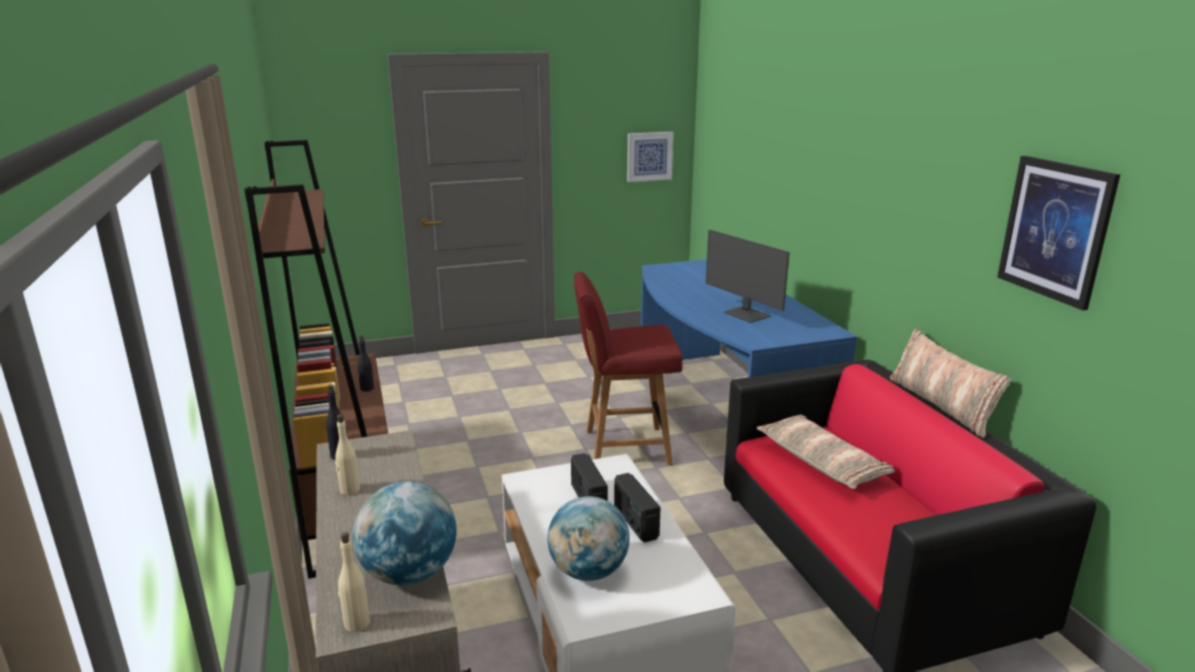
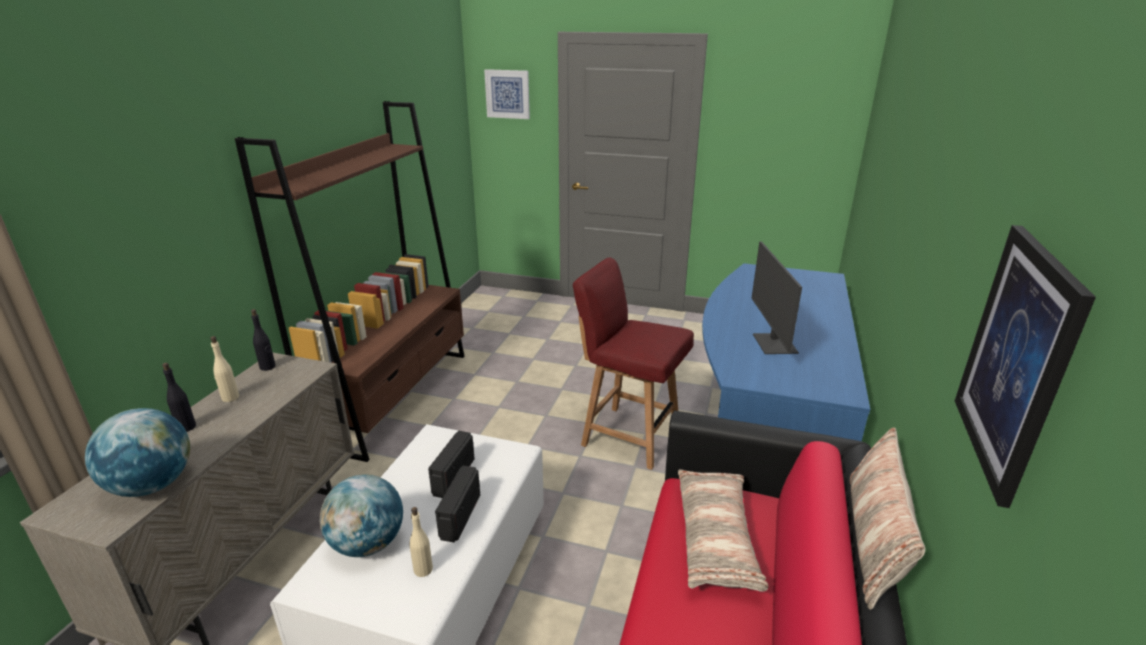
camera: 35 degrees right, 5 degrees up
(356, 623) = (71, 509): beige bottle -> beige bottle (423, 569)
(367, 388) = (415, 317): black bottle -> black bottle (186, 427)
(649, 156) = (806, 151): picture -> picture (507, 94)

